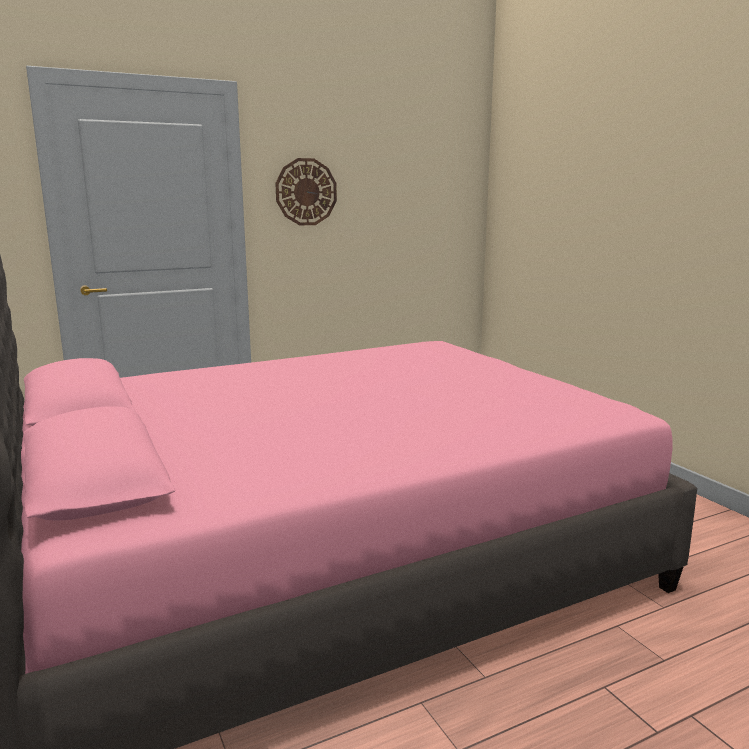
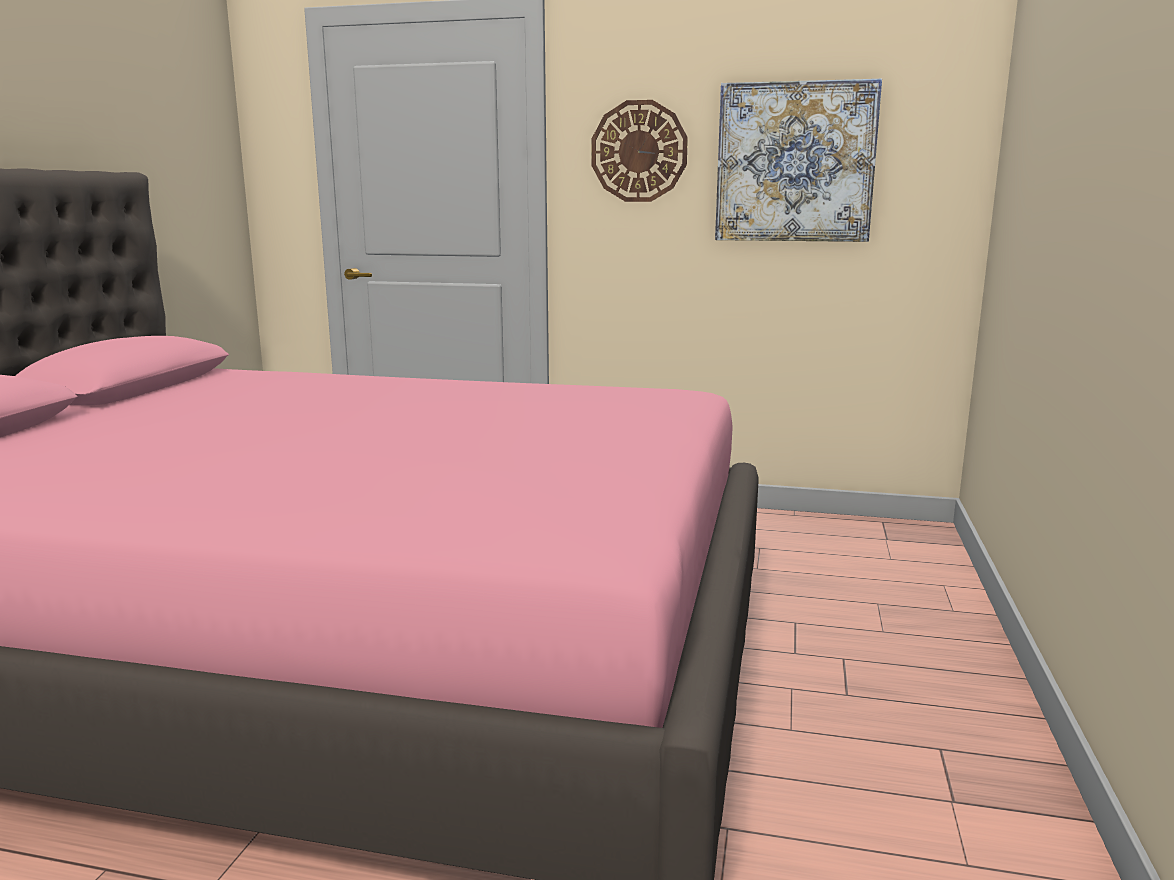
camera: 40 degrees right, 0 degrees up
(395, 199) = (795, 162): none -> picture

